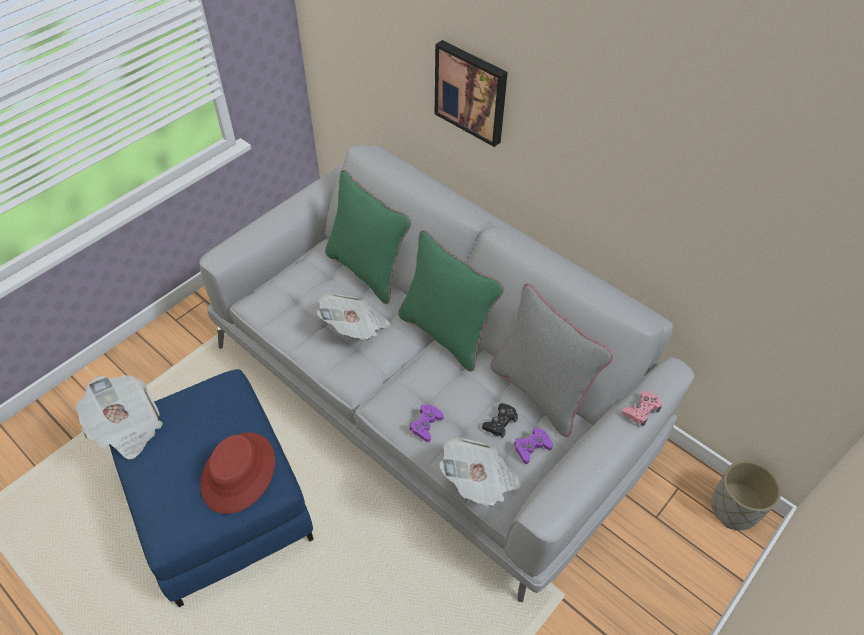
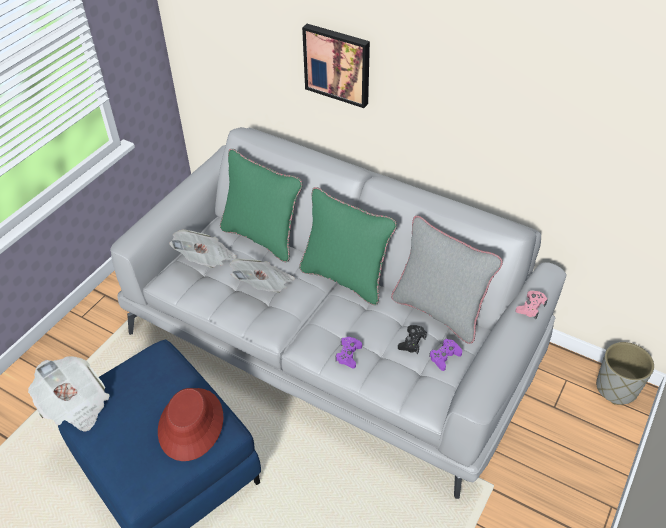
camera: 10 degrees left, 5 degrees down
(479, 481) = (407, 392): newspaper -> newspaper (206, 260)

